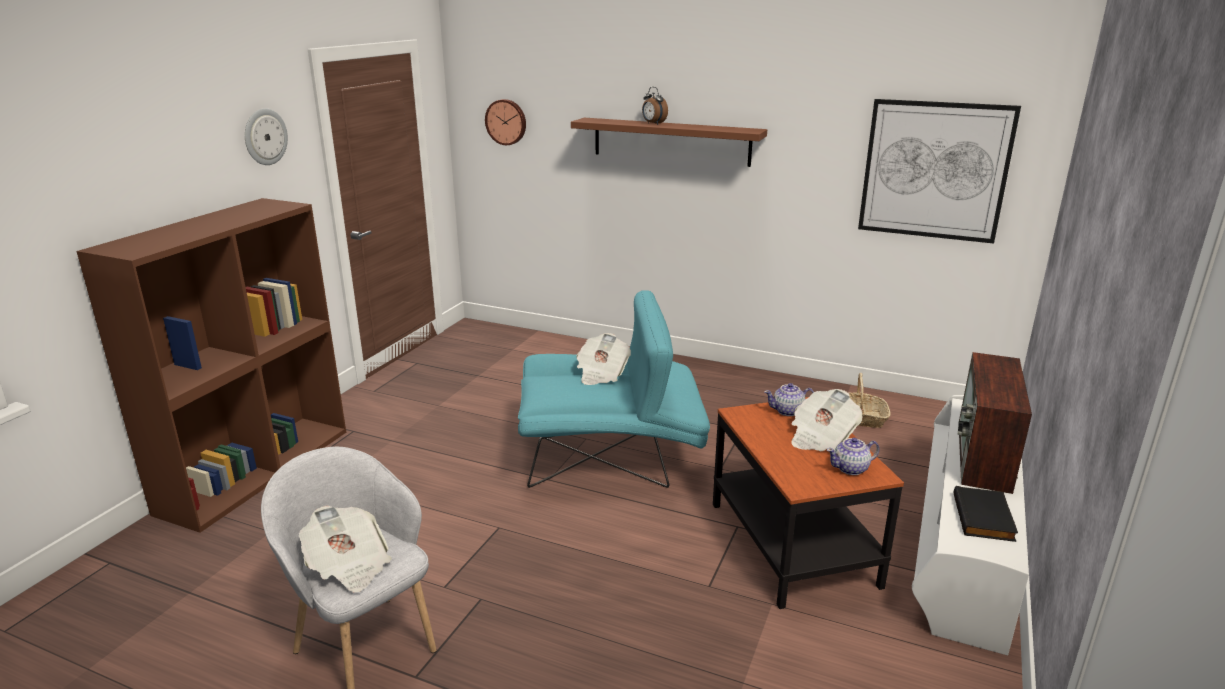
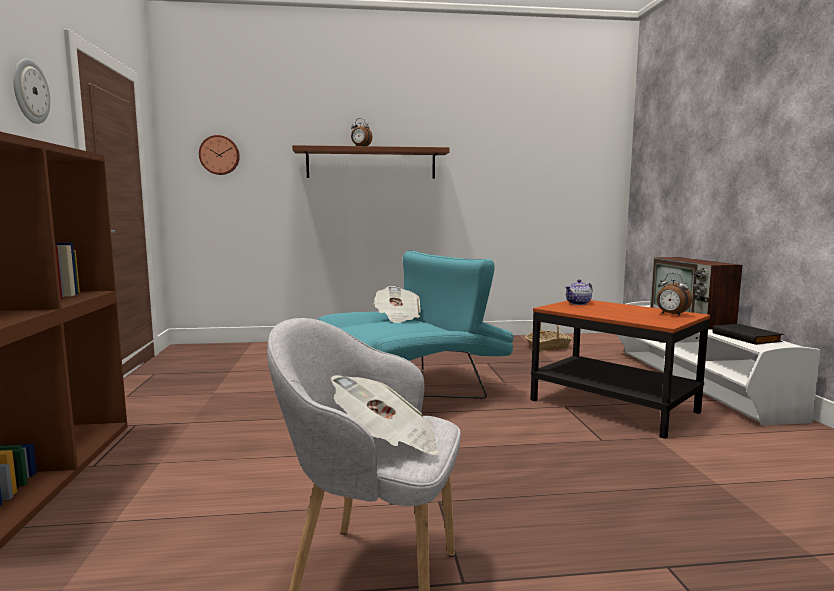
camera: 30 degrees left, 15 degrees down
(821, 437) = (623, 308): newspaper -> none
(851, 468) = (671, 314): teapot -> alarm clock
(934, 170) = (557, 172): picture -> none

